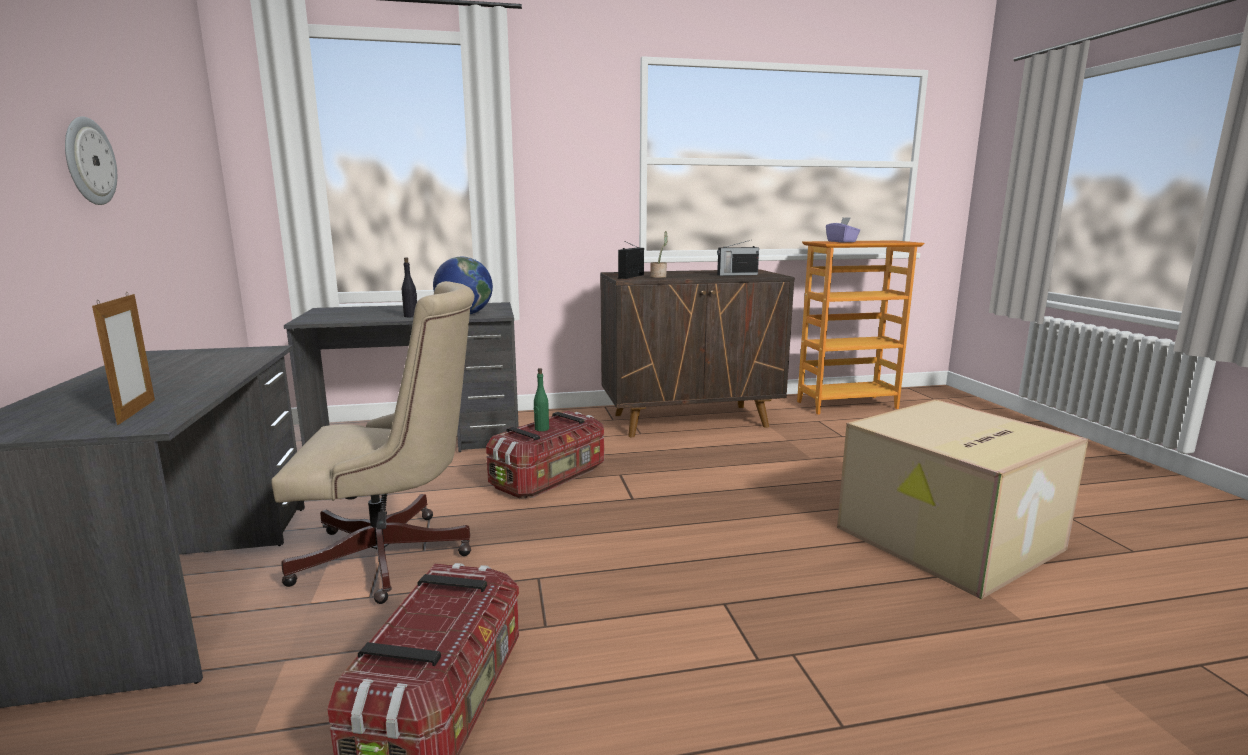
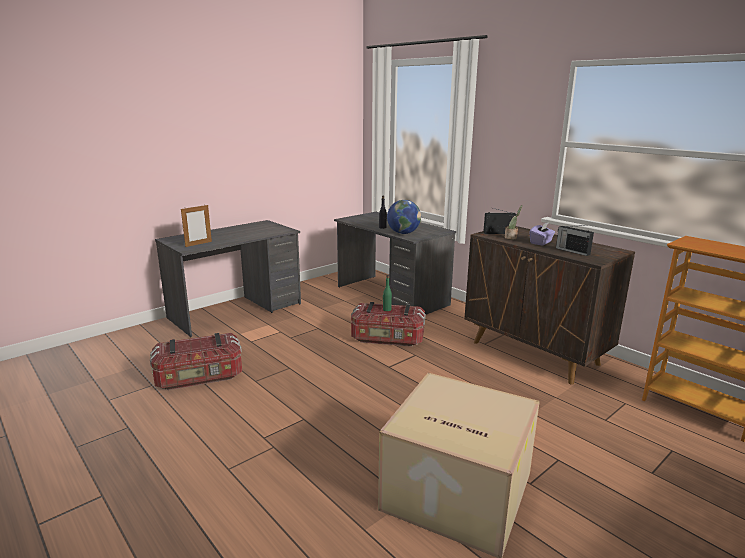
camera: 60 degrees right, 5 degrees up
(88, 161) = (257, 146): wall clock -> none
(394, 557) = (280, 334): beige office chair -> none
(841, 241) = (714, 245): purple tissue box -> purple tissue box (541, 242)

